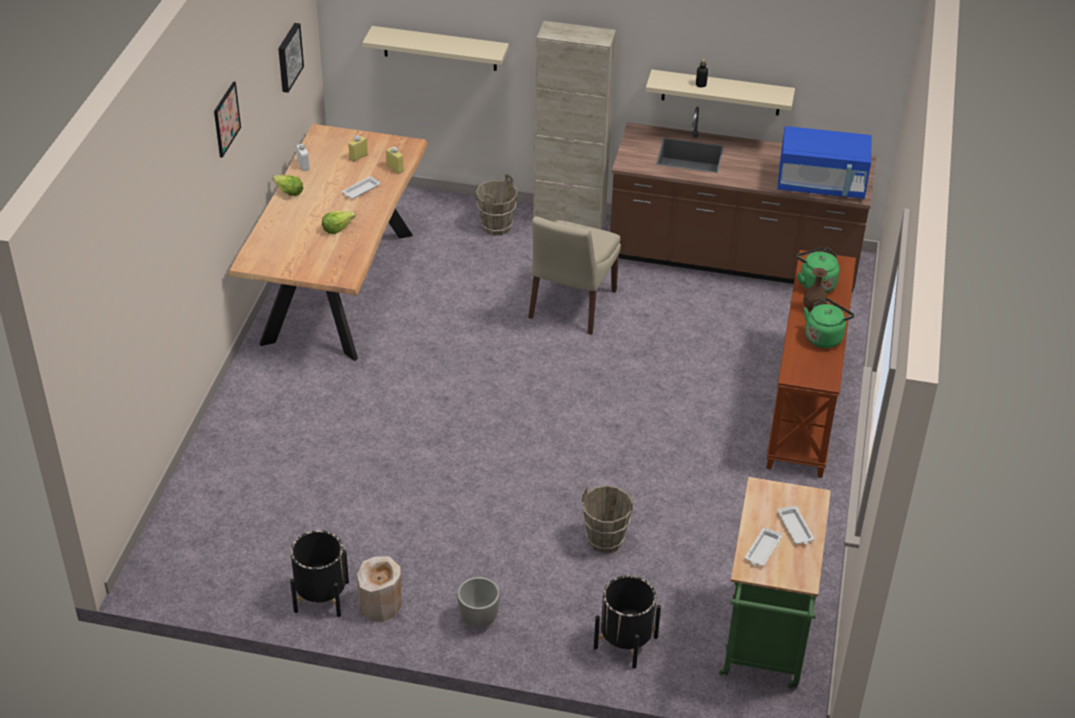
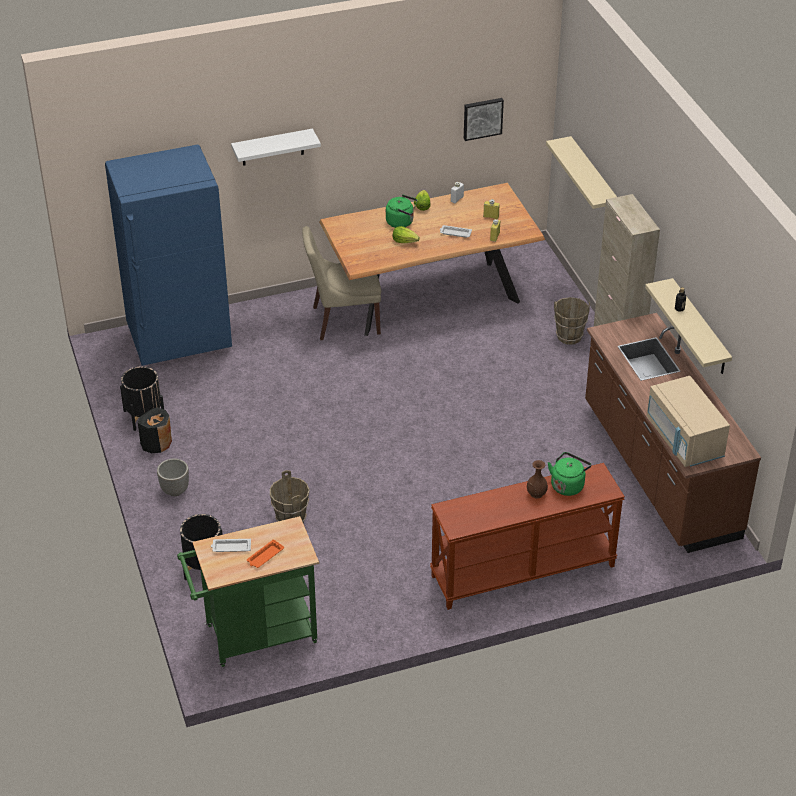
camera: 60 degrees right, 0 degrees up
(187, 205) = (272, 147): none -> white shelf
(213, 511) = (180, 341): none -> blue fridge
(226, 119) = (354, 117): picture -> none
(380, 604) = (156, 443): beige vase -> black vase
(571, 306) = (516, 409): beige chair -> beige chair (343, 321)
(795, 528) = (265, 556): white tray -> orange tray
(821, 185) = (684, 439): blue microwave -> beige microwave
(824, 337) = (506, 511): green kettle -> green kettle (401, 222)

